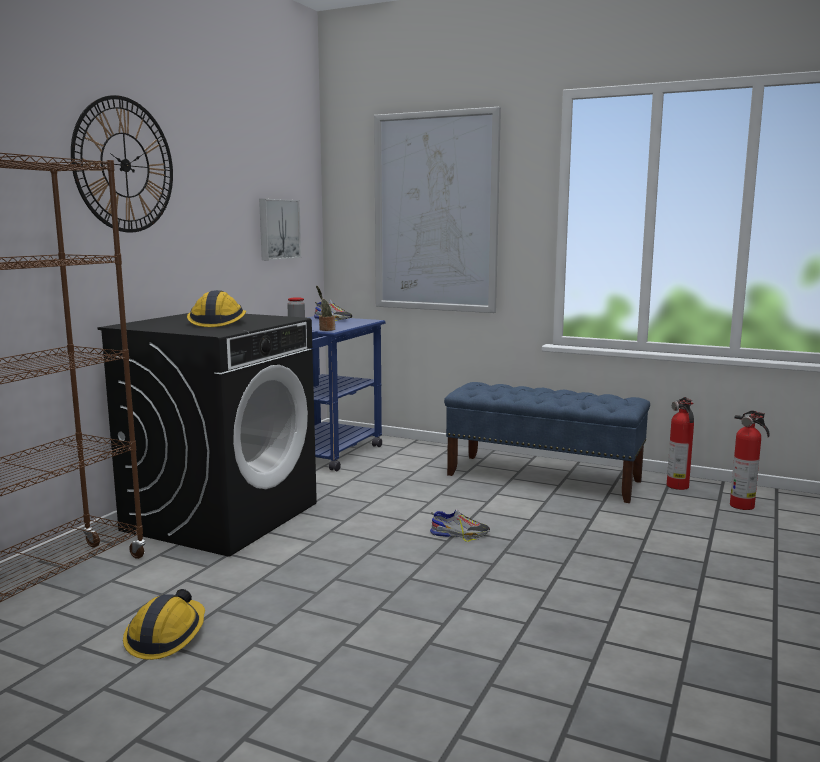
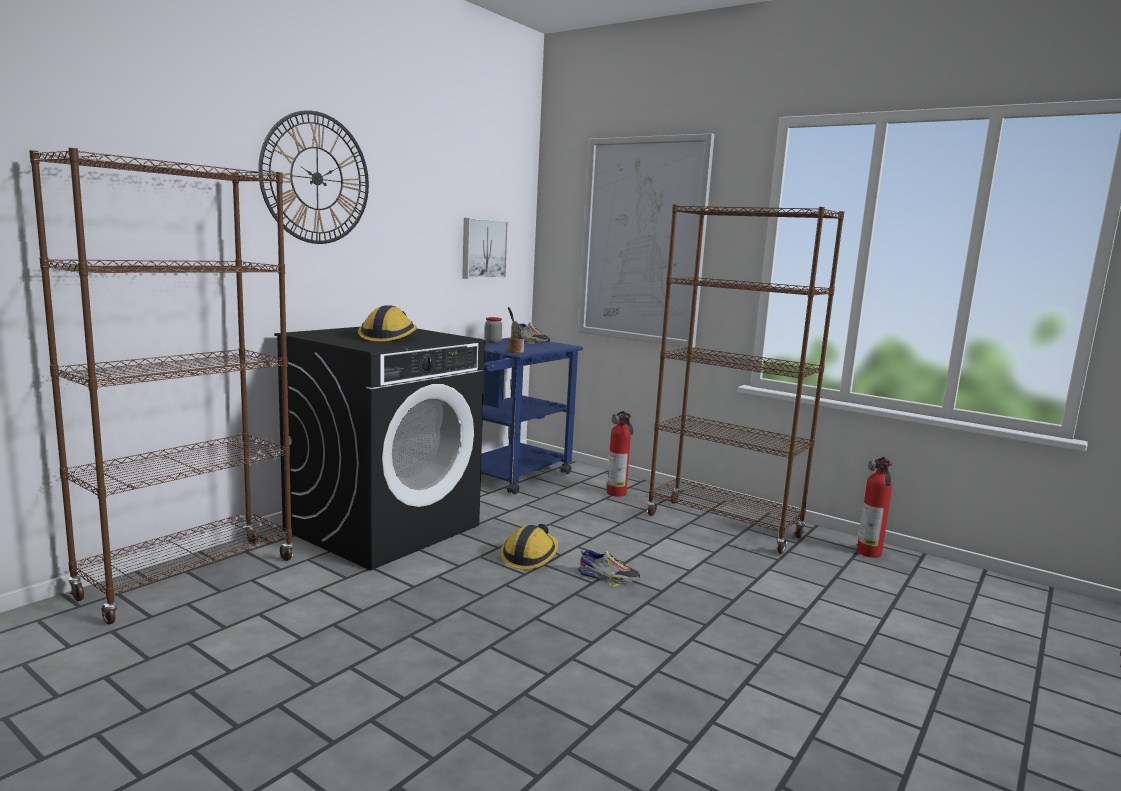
camera: 10 degrees right, 0 degrees up
(166, 636) = (273, 645): hard hat -> hard hat (530, 556)
(543, 478) = (723, 526): blue bench -> brown bookcase
(743, 506) = (937, 585): fire extinguisher -> fire extinguisher (617, 493)

